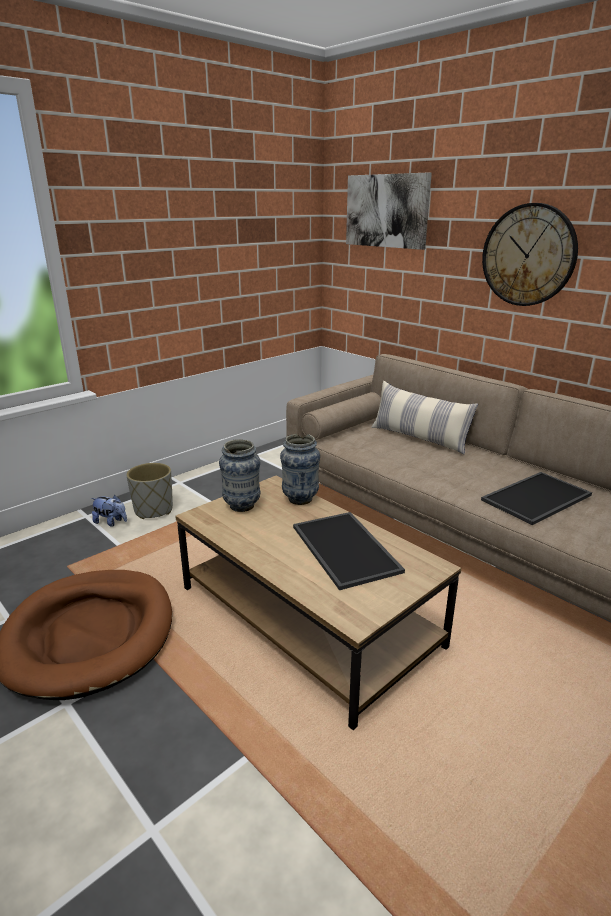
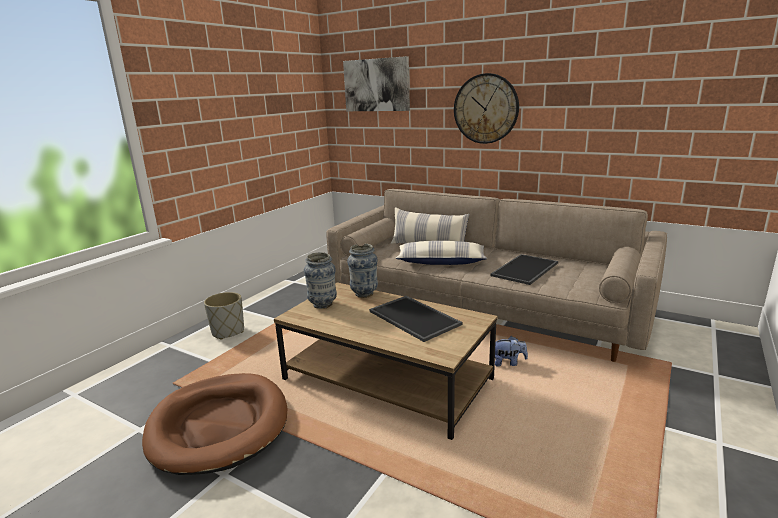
camera: 15 degrees left, 5 degrees down
(111, 522) = (195, 346): plush toy -> plush toy (508, 363)
(424, 465) = (441, 261): none -> pillow

